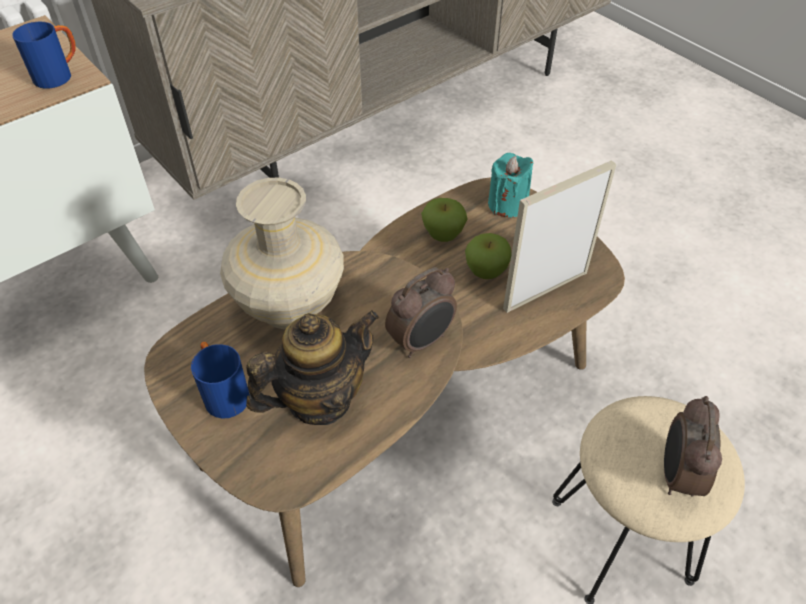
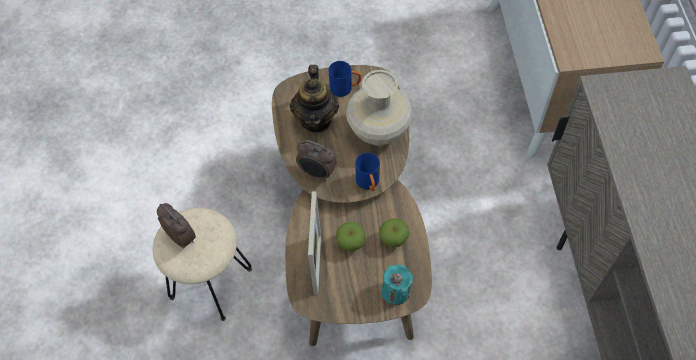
camera: 125 degrees right, 10 degrees up
(59, 75) = (578, 51): blue mug -> blue mug (369, 184)
(422, 341) = (317, 173): alarm clock -> alarm clock turned 60 degrees counterclockwise

